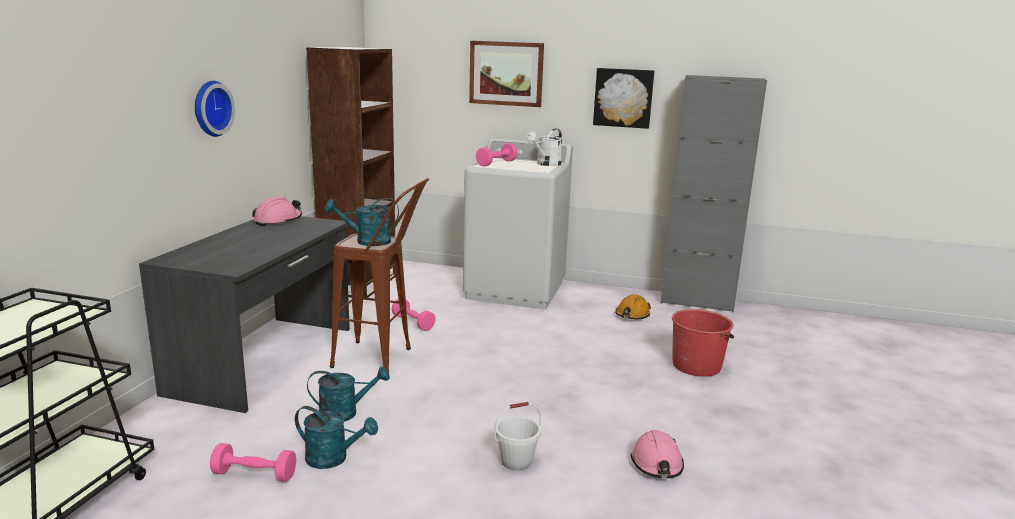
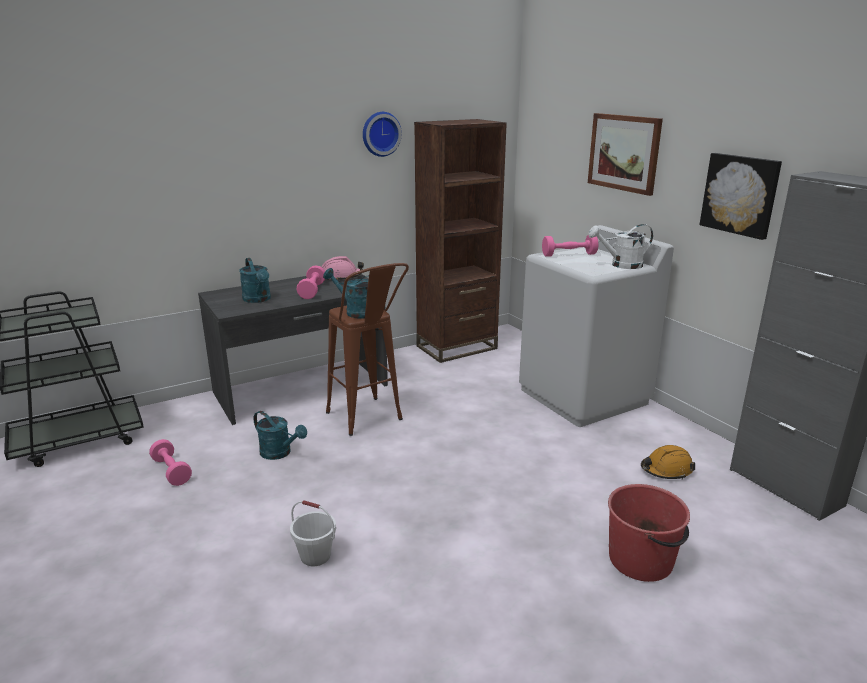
camera: 45 degrees right, 5 degrees up
(210, 108) = (286, 177): wall clock -> wall clock (380, 134)
(333, 459) = (221, 484): turquoise watering can -> turquoise watering can (258, 299)
(413, 323) = (441, 397): pink dumbbell -> pink dumbbell (312, 291)
(657, 464) = (413, 632): pink hard hat -> none

